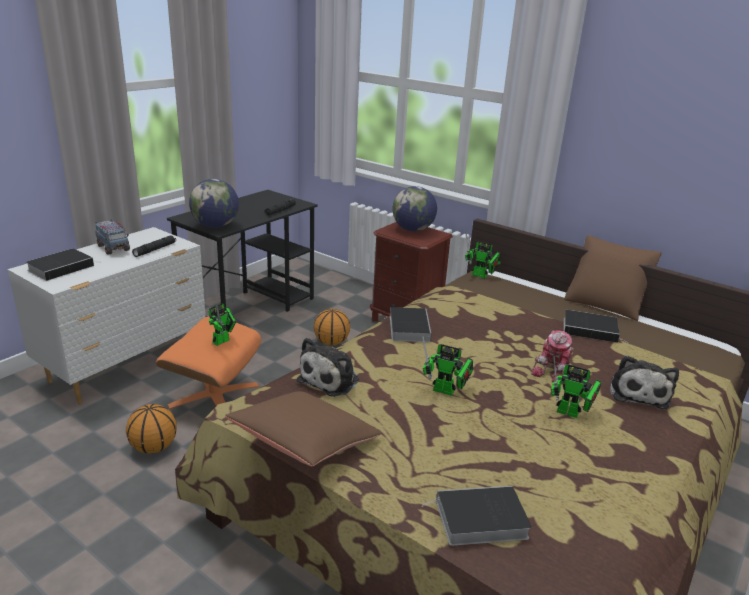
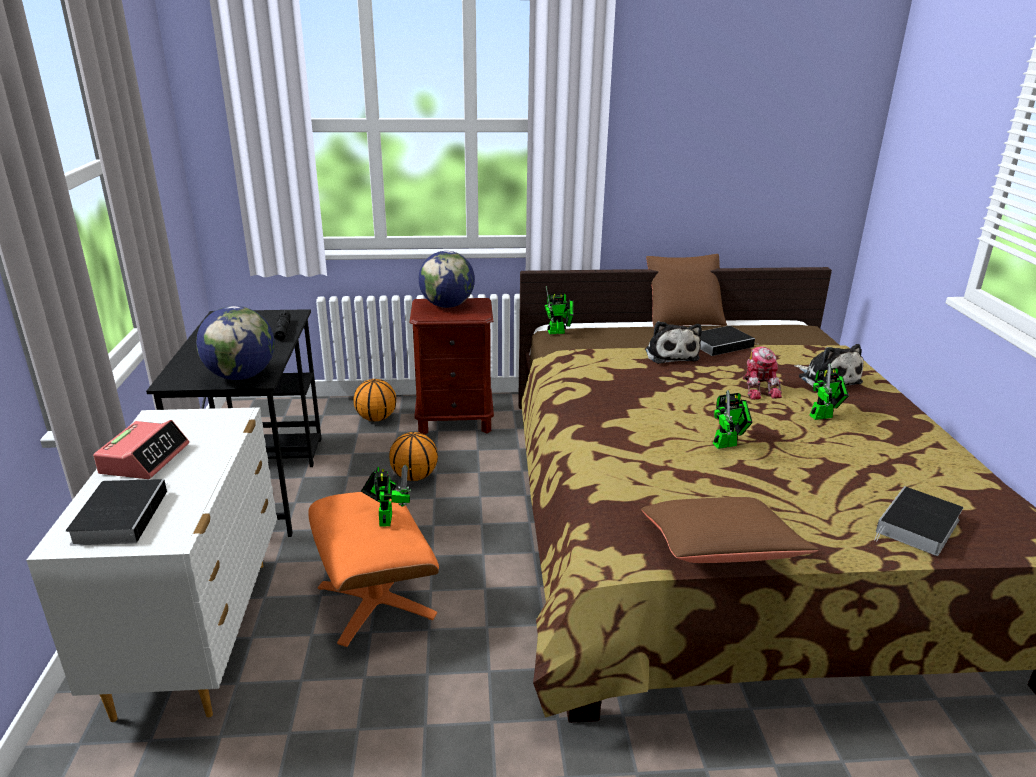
camera: 40 degrees left, 0 degrees up
(113, 248) = (145, 459): toy truck -> alarm clock
(154, 447) = (398, 697): basketball -> basketball (377, 418)
(155, 249) = (211, 436): black flashlight -> none
(331, 379) = (630, 484): plush toy -> plush toy (670, 354)
(408, 327) = (599, 404): book -> none

